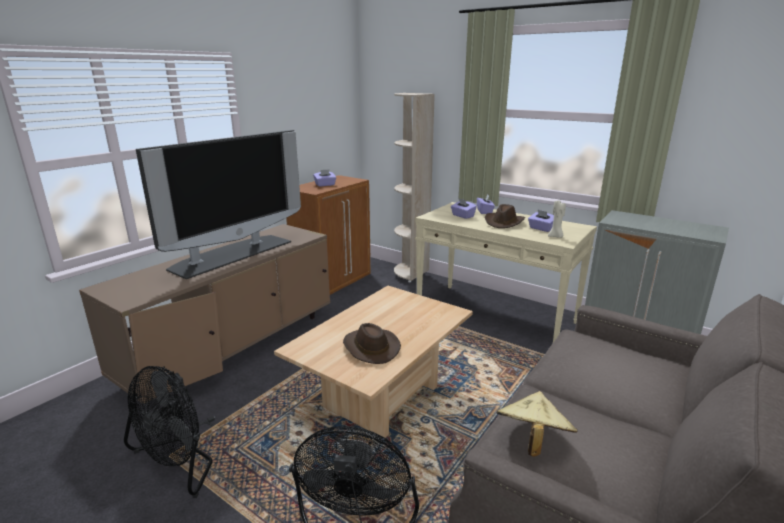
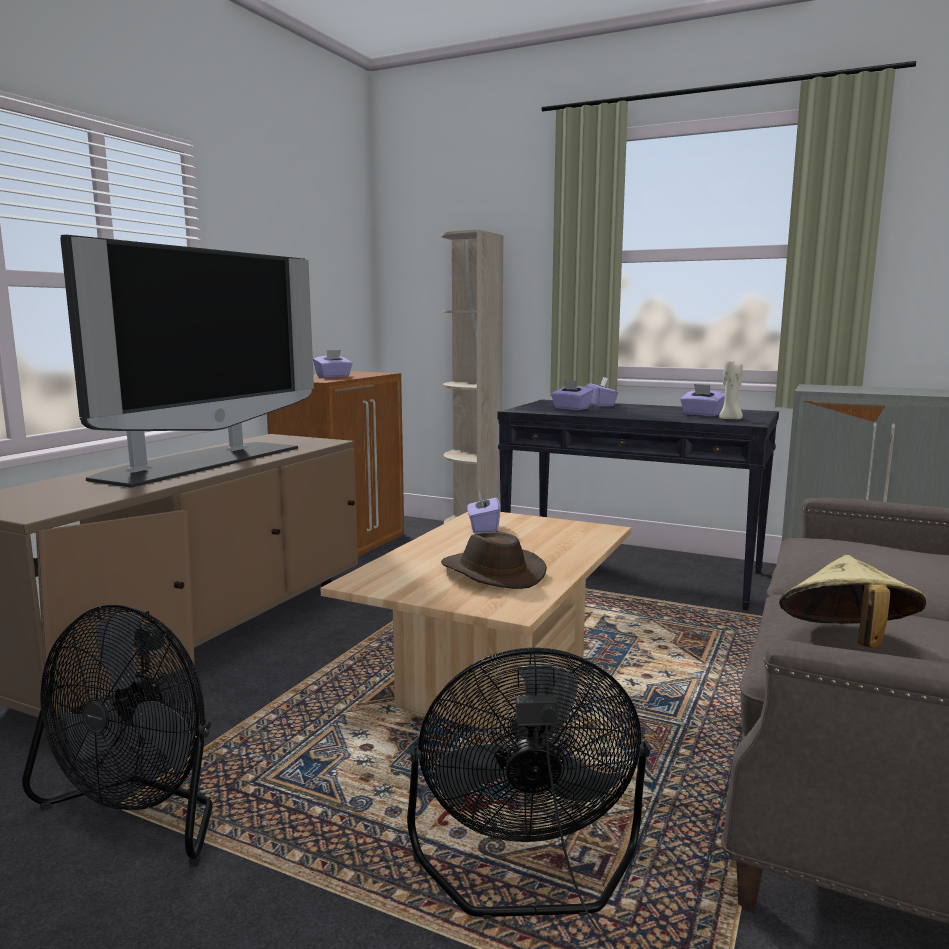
camera: 10 degrees left, 10 degrees down
(384, 305) = (483, 528): none -> purple tissue box
(495, 316) = (632, 572): beige console table -> black console table
(504, 222) = (640, 411): brown hat -> none

